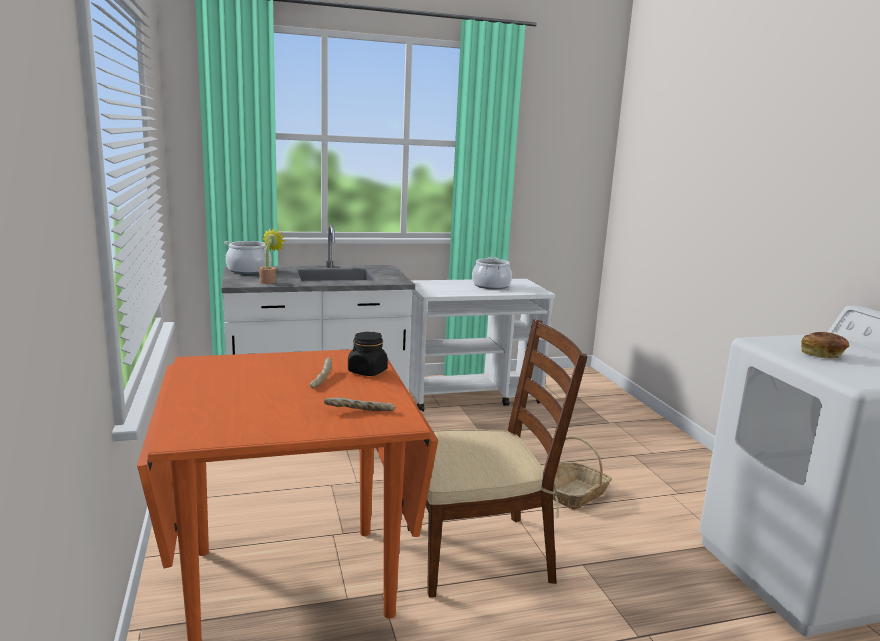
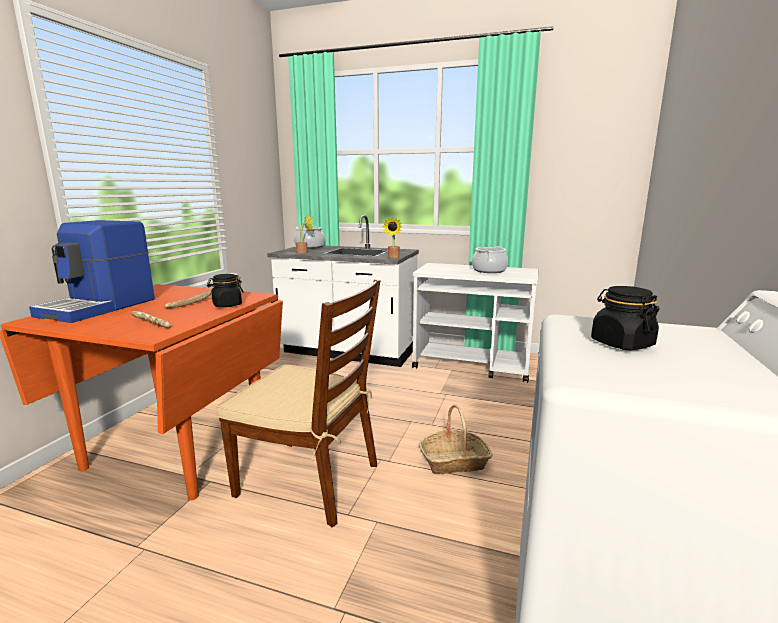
camera: 35 degrees right, 0 degrees up
(216, 404) = (100, 307): none -> coffee machine
(400, 280) = (393, 257): none -> potted plant
(822, 355) = (621, 344): bread -> black jar

